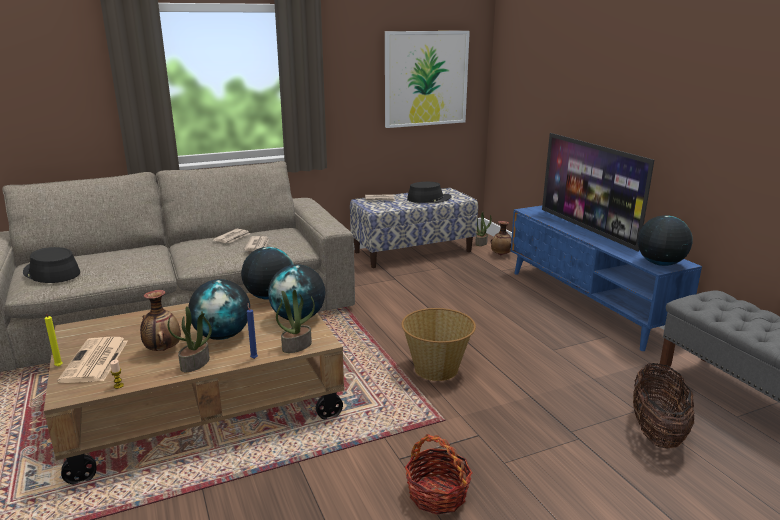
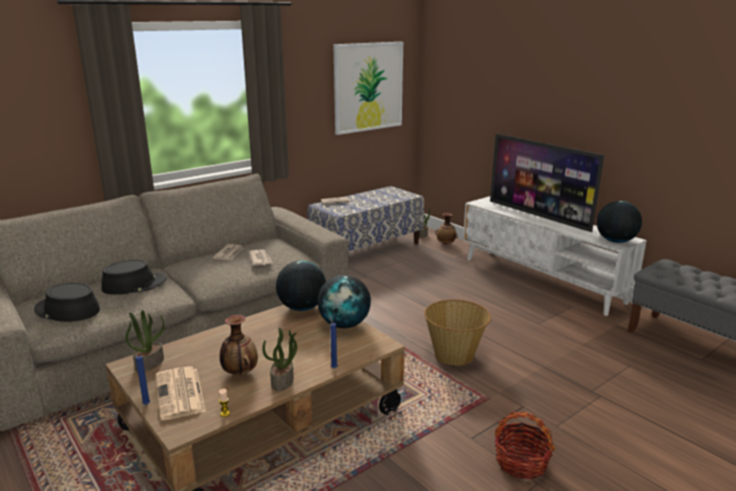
camera: 15 degrees left, 0 degrees up
(58, 367) = (146, 405): yellow candle -> blue candle
(222, 335) = (287, 351): globe -> none
(297, 346) = (363, 351): potted plant -> potted plant (149, 363)
(429, 199) = (380, 198): black hat -> black hat (134, 284)
(587, 303) = (542, 280): blue tv stand -> white tv stand
(656, 431) = (653, 380): basket -> none

